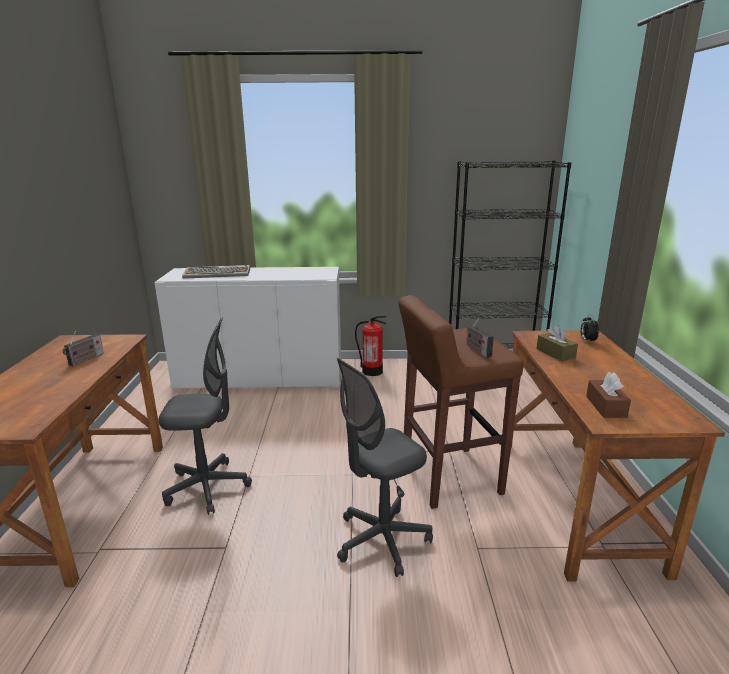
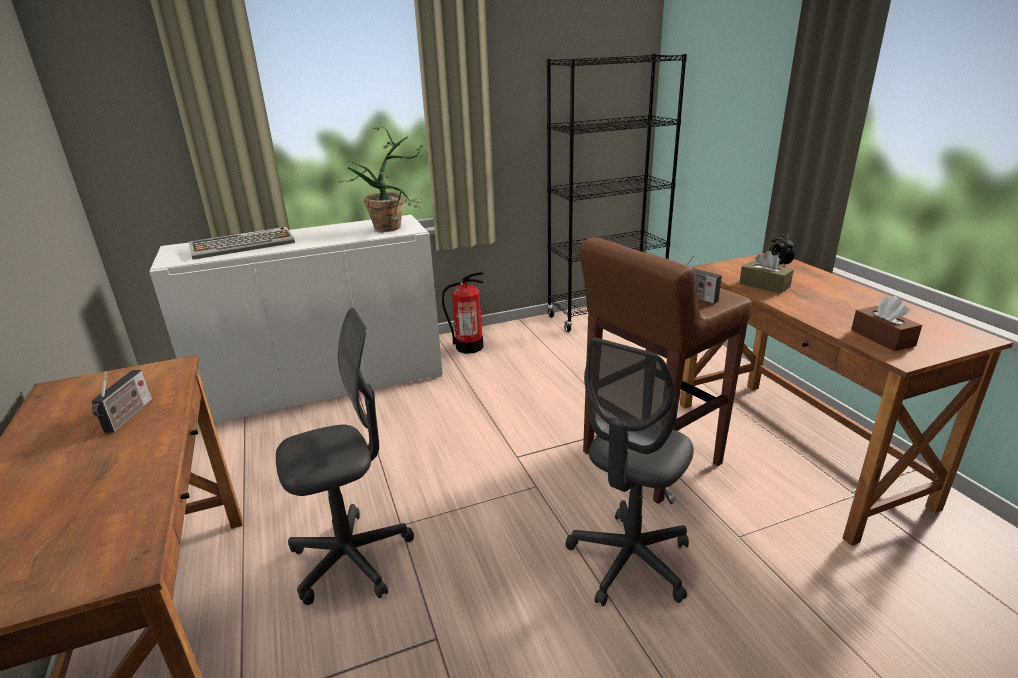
camera: 20 degrees left, 5 degrees up
(318, 274) = (395, 227): none -> potted plant

